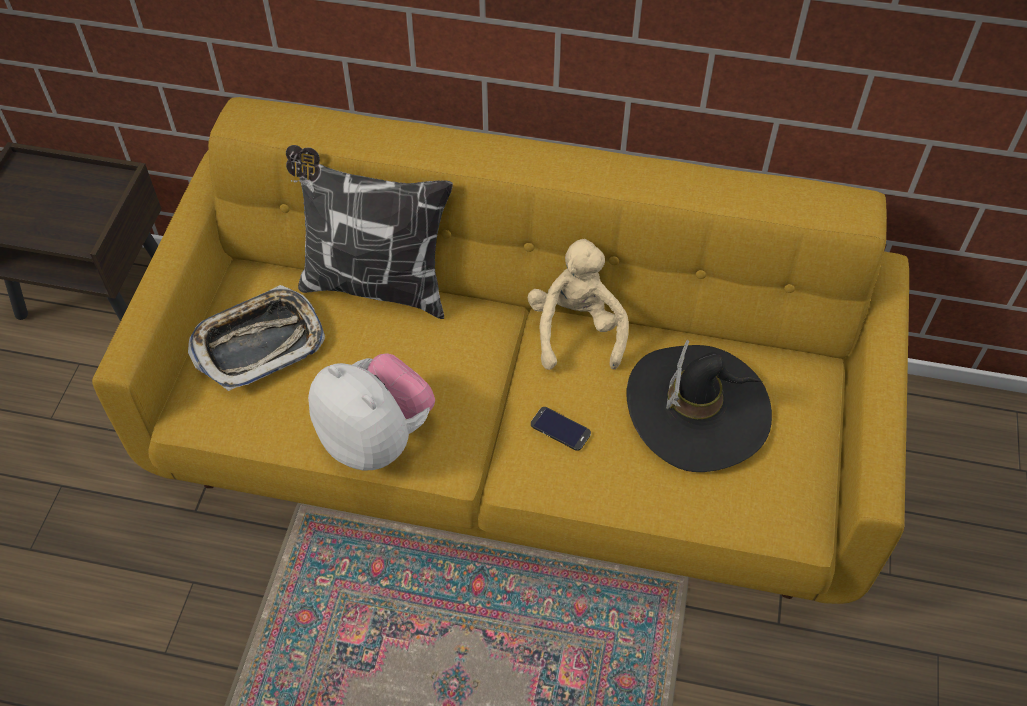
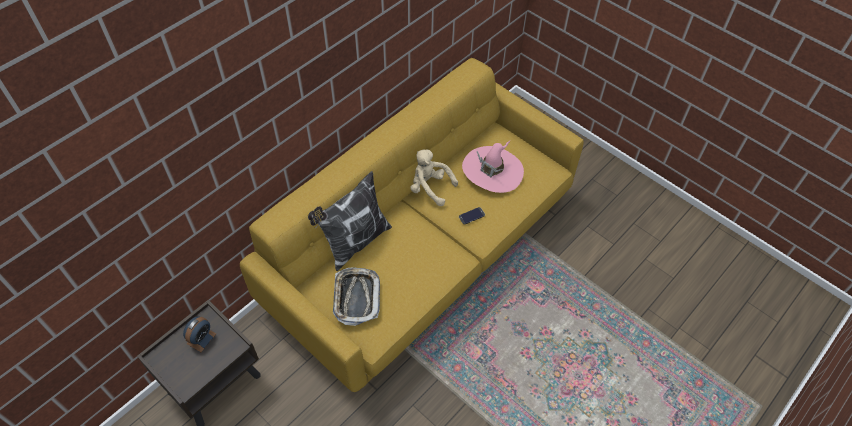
camera: 60 degrees left, 0 degrees up
(76, 195) = (201, 338): none -> alarm clock
(376, 437) = (432, 278): plush toy -> none
(697, 410) = (492, 171): black hat -> pink hat

